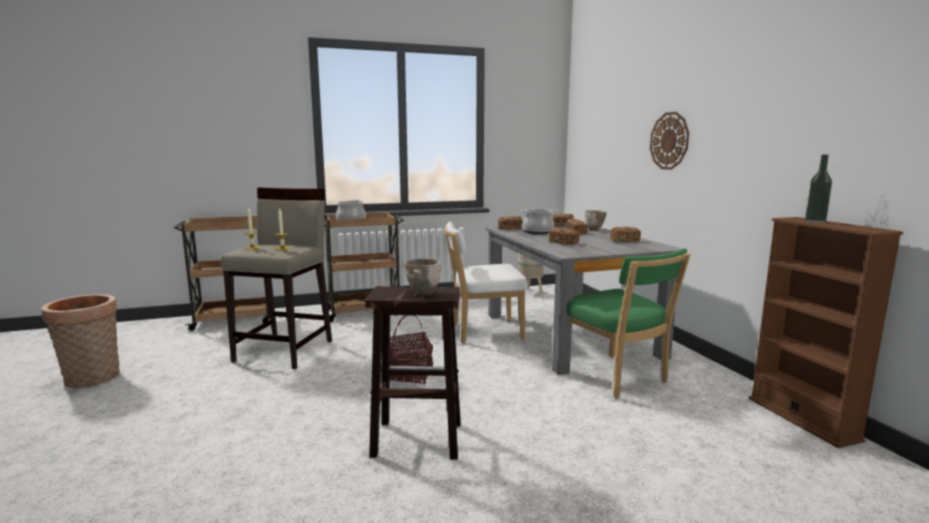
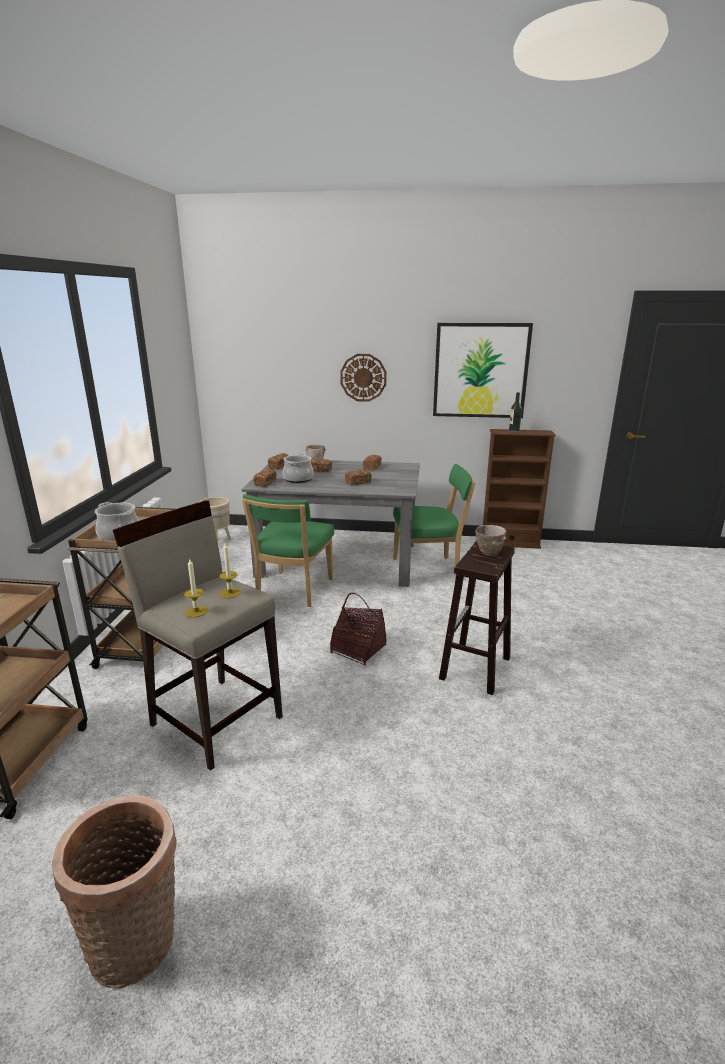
camera: 65 degrees left, 10 degrees up
(483, 331) = (293, 591): white chair -> green chair
(795, 125) = (480, 371): none -> picture

